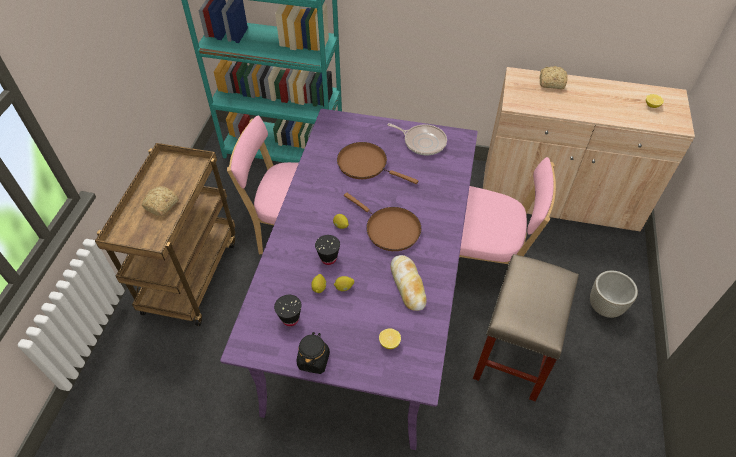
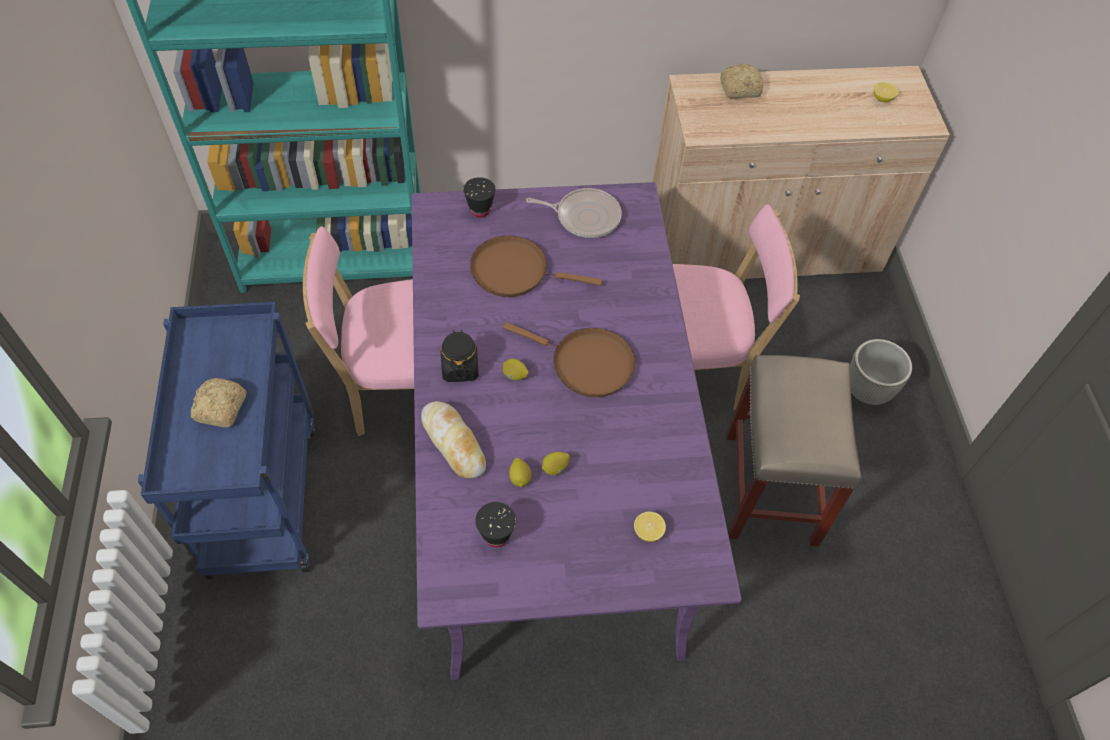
camera: 20 degrees left, 5 degrees up
(190, 274) = (262, 494): brown cart -> blue cart
(313, 360) = (553, 586): black jar -> black jar (460, 368)
(328, 258) = (516, 430): black cup -> black cup (480, 210)
(408, 285) = (642, 441): bread -> bread (453, 443)

